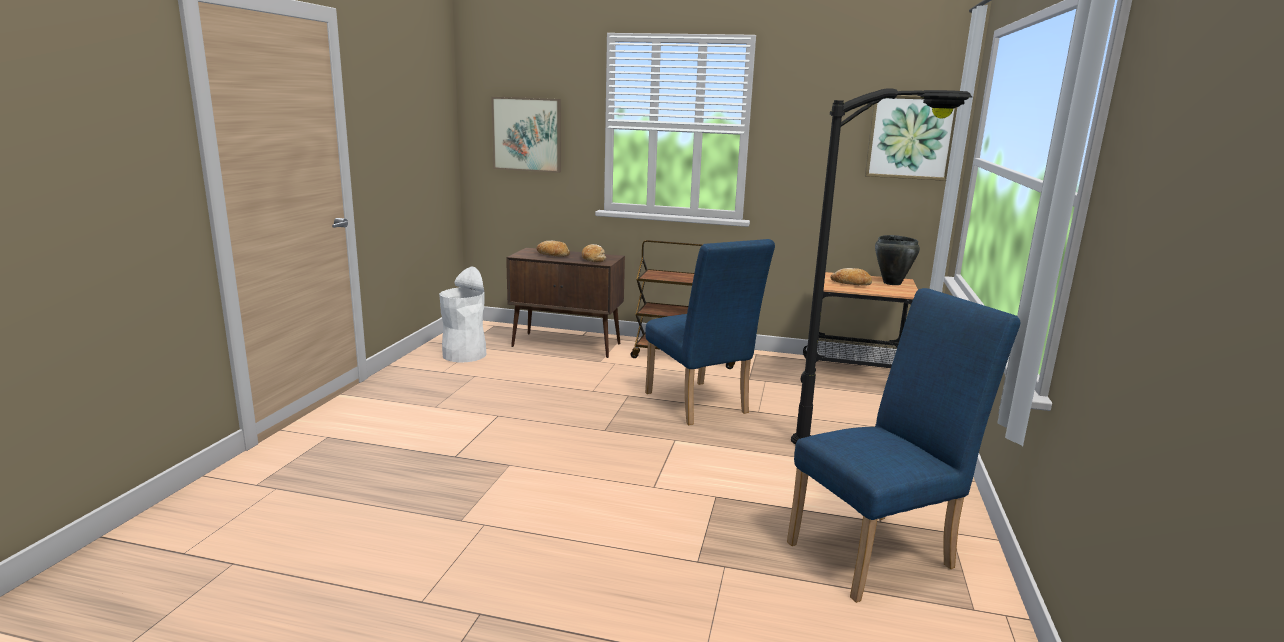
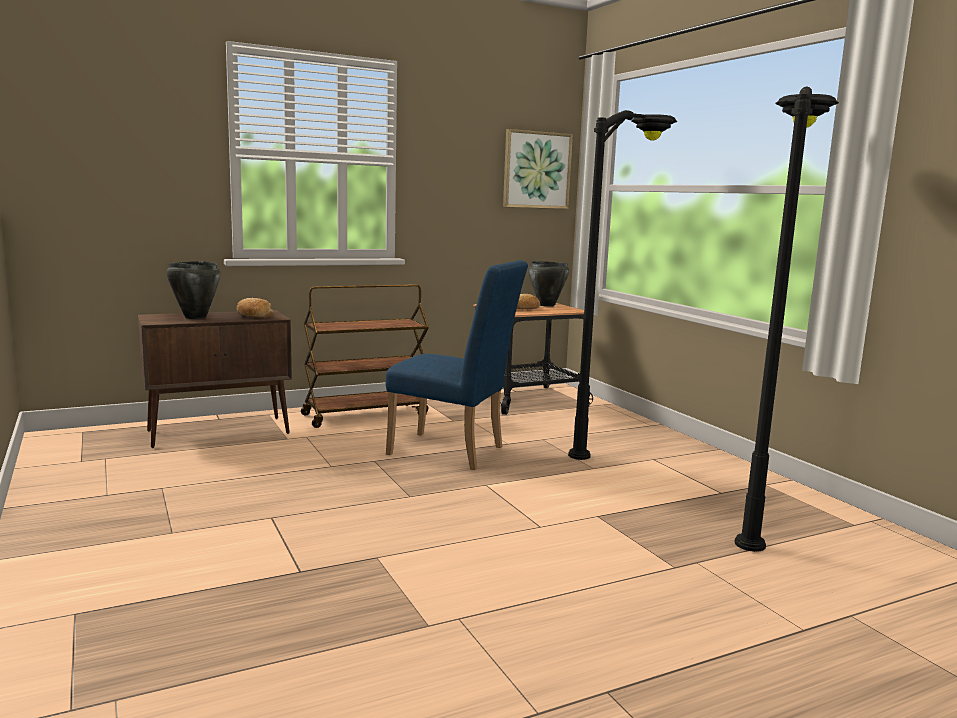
camera: 40 degrees left, 5 degrees down
(464, 355) = (102, 470): white trash can -> none
(527, 134) = (117, 164): picture -> none
(552, 255) = (195, 317): bread -> black cooking pot
(880, 552) = (756, 512): blue chair -> black floor lamp

